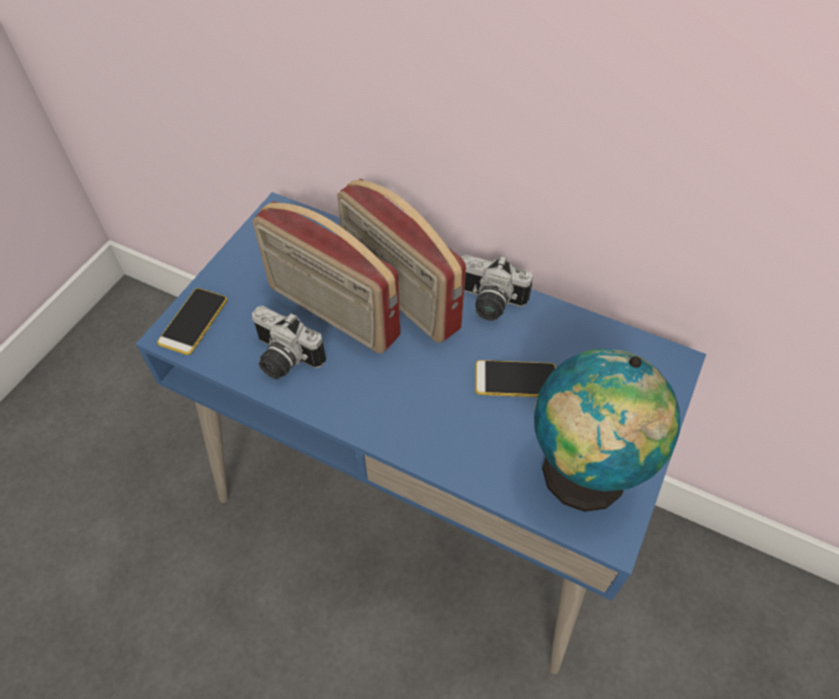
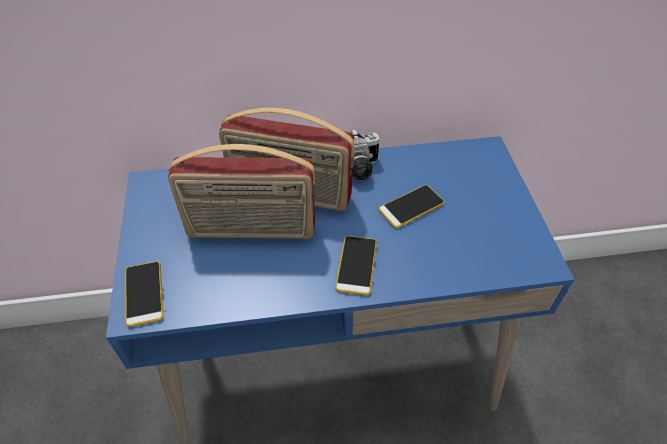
camera: 35 degrees left, 5 degrees down
(283, 359) = (242, 281): camera -> none
(401, 409) = (356, 265): none -> phone
(581, 477) = (500, 242): globe -> none

